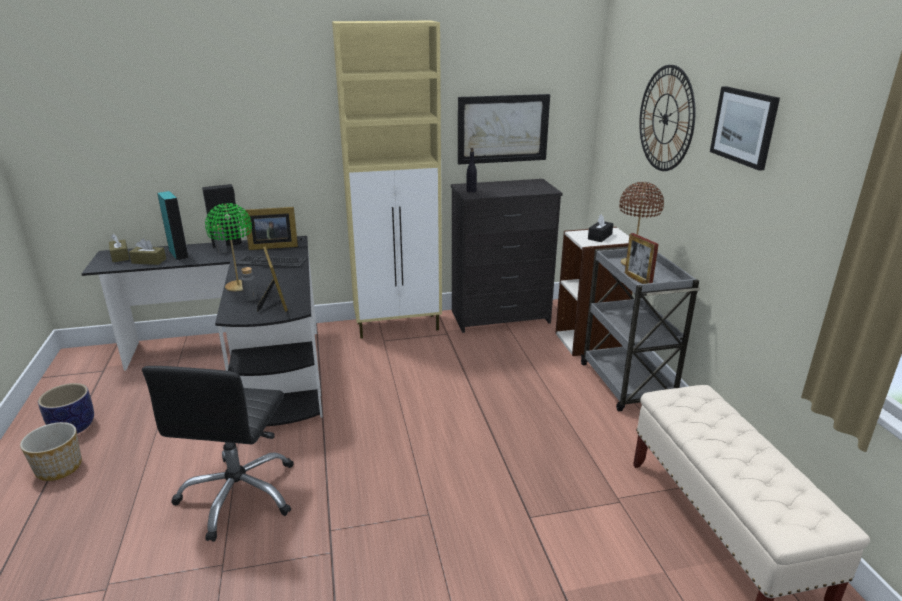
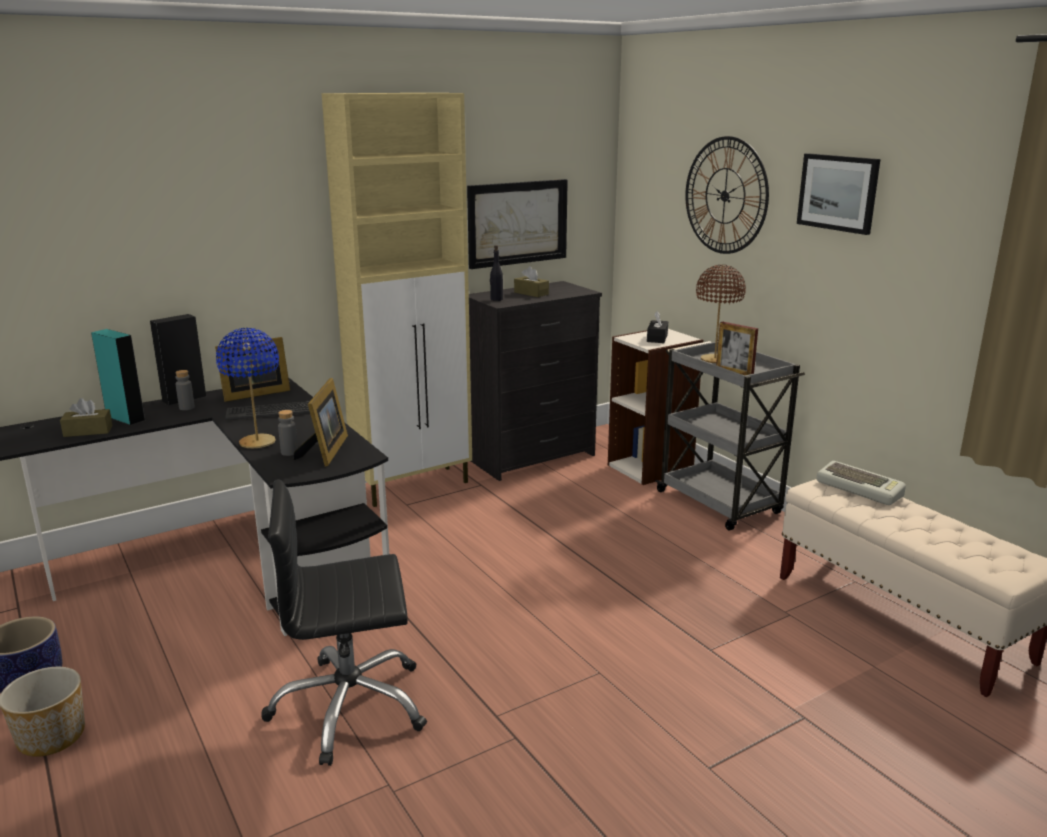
camera: 20 degrees left, 5 degrees down
(120, 256) = (35, 431): brown tissue box -> brown tissue box (531, 293)
(238, 286) = (258, 442): green table lamp -> blue table lamp
(239, 495) = (349, 707): black office chair -> black office chair turned 90 degrees clockwise
(274, 301) = (326, 451): picture frame -> picture frame turned 45 degrees clockwise
(709, 406) = (860, 489): none -> keyboard

